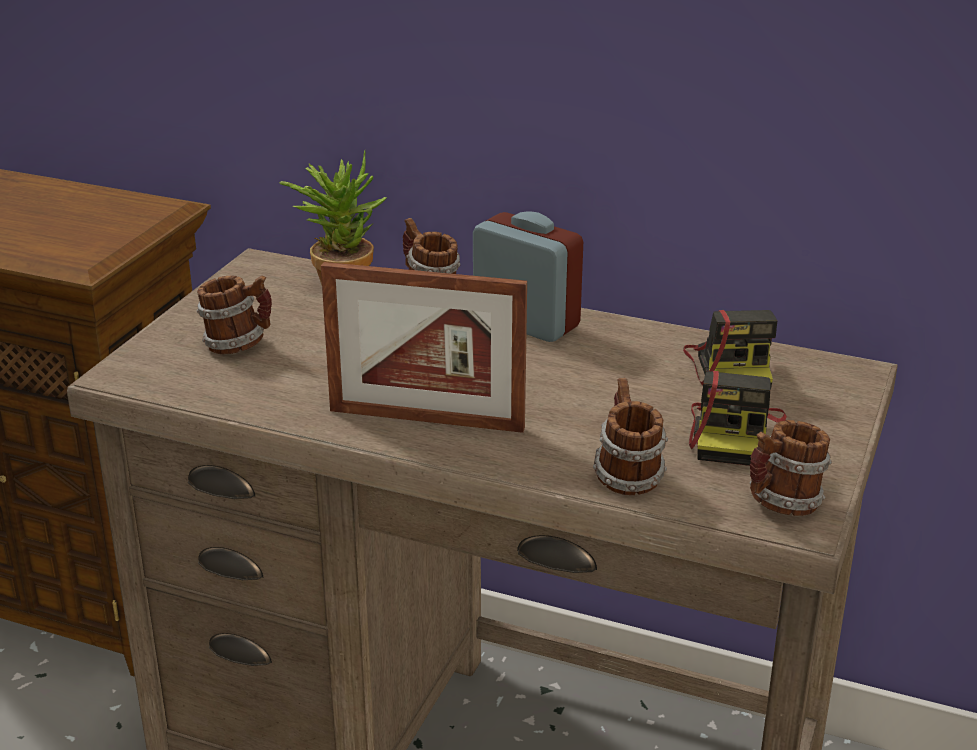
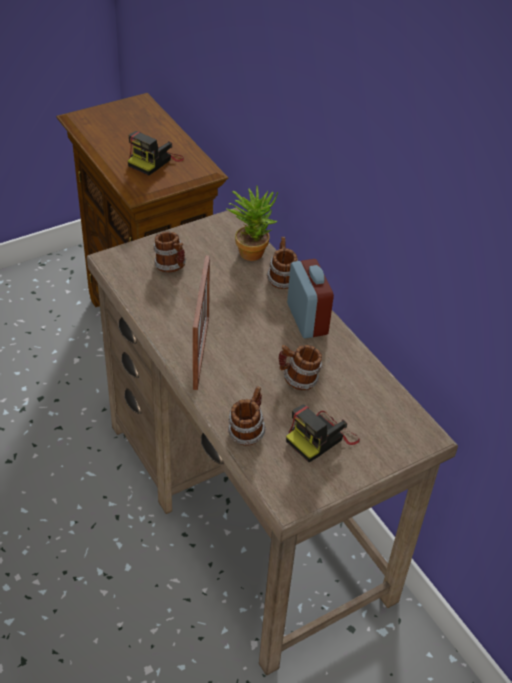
camera: 35 degrees right, 15 degrees up
(426, 419) = (201, 352): picture frame -> picture frame turned 135 degrees counterclockwise
(731, 368) = (369, 400): camera -> camera (154, 161)
(782, 504) = (294, 487): mug -> mug (298, 380)

